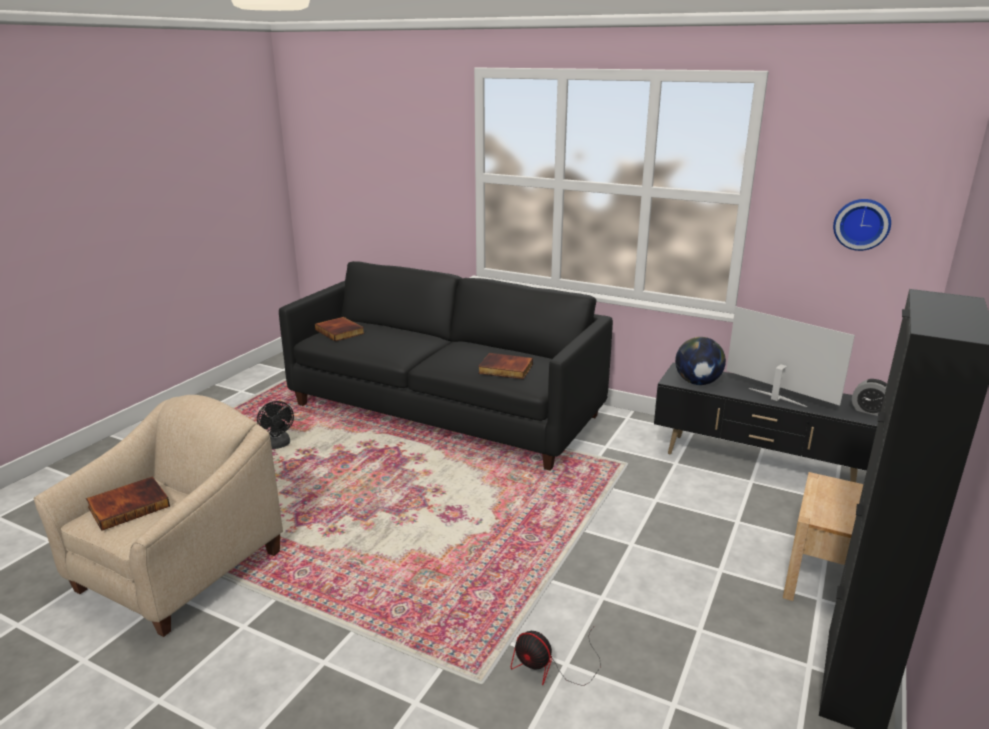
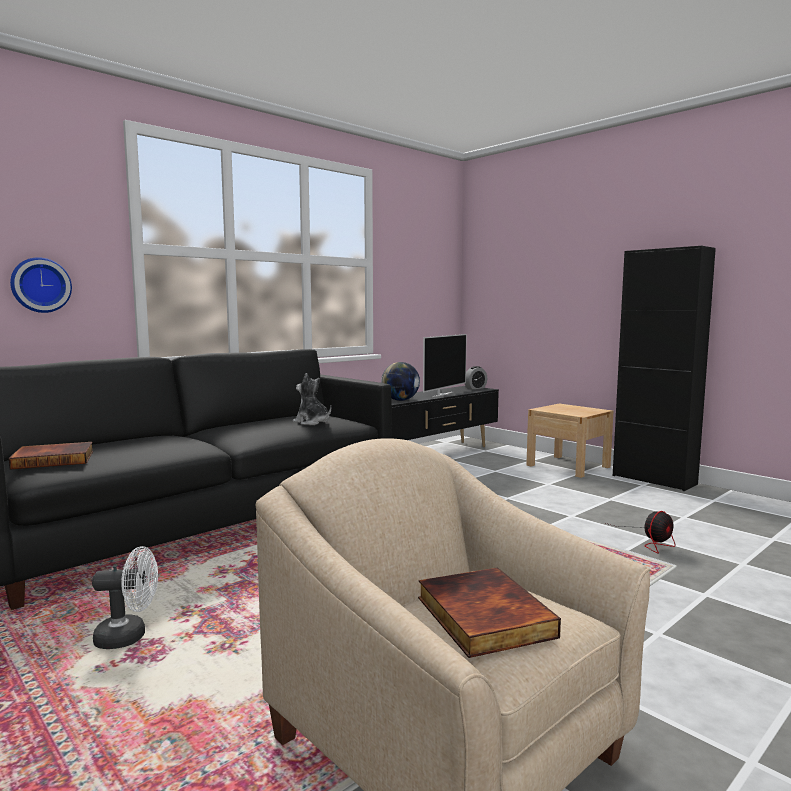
camera: 70 degrees left, 15 degrees down
(278, 445) = (129, 636): black fan -> white fan
(505, 369) = (312, 422): book -> plush toy
(776, 398) = (442, 394): television -> television turned 150 degrees clockwise
(862, 224) = (426, 276): wall clock -> wall clock (40, 285)

